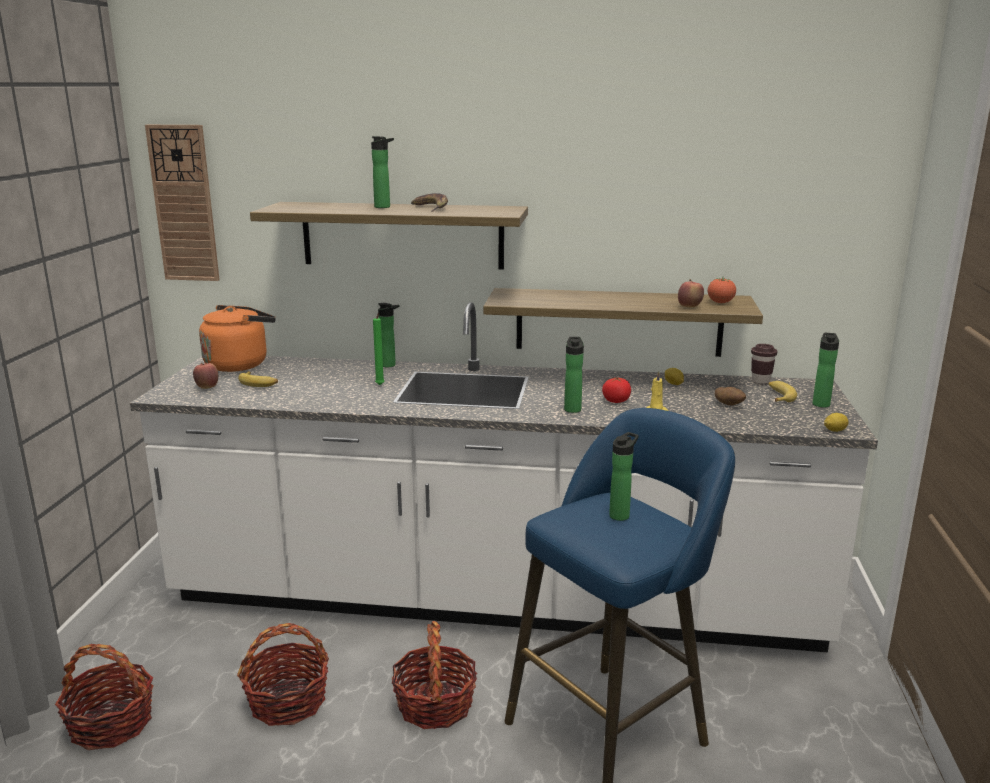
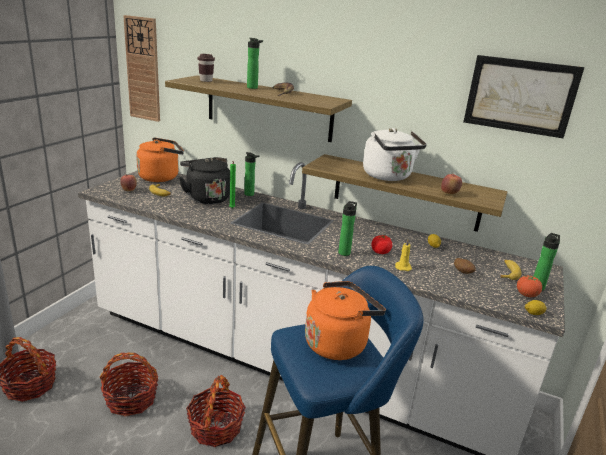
camera: 15 degrees right, 5 degrees up
(332, 378) = (206, 197): none -> black kettle
(602, 300) = (389, 177): none -> white kettle
(621, 515) = (338, 343): bottle -> orange kettle
(720, 303) = (477, 193): tomato -> tomato (526, 295)
(749, 172) = (520, 96): none -> picture
(760, 381) = (502, 257): brown cup -> brown cup (206, 81)

